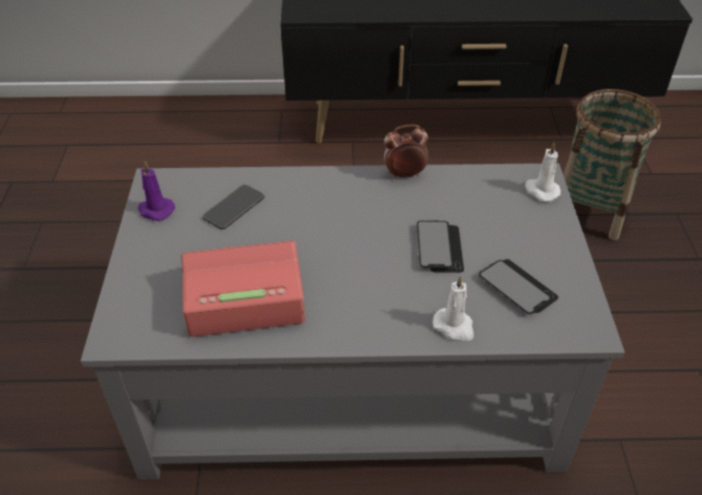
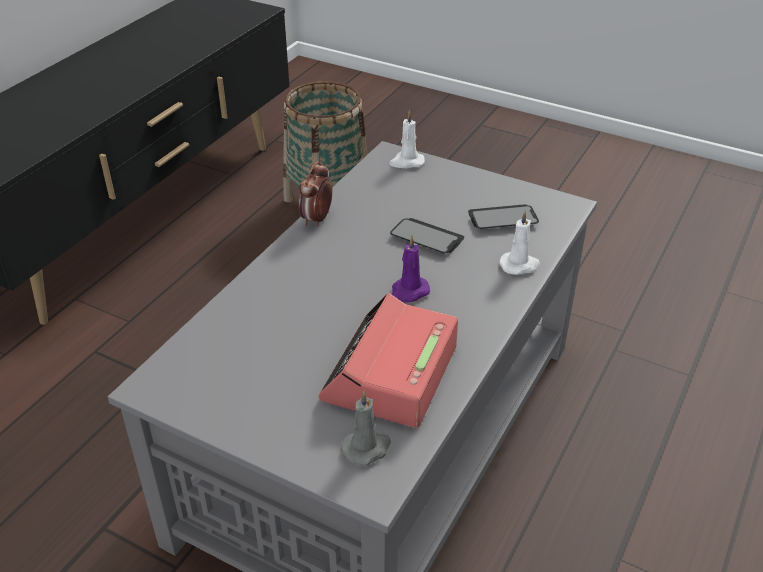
camera: 60 degrees left, 5 degrees down
(153, 316) = (367, 448): none -> grey candle
(155, 210) = (201, 400): purple candle -> purple candle (408, 292)
(234, 208) = (256, 340): phone -> none

